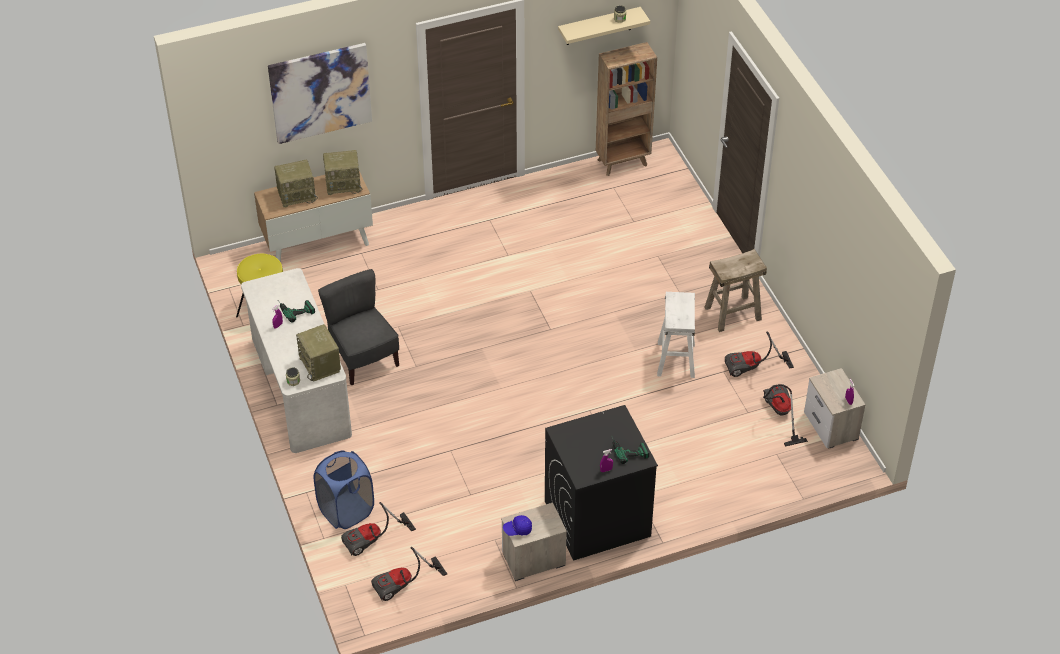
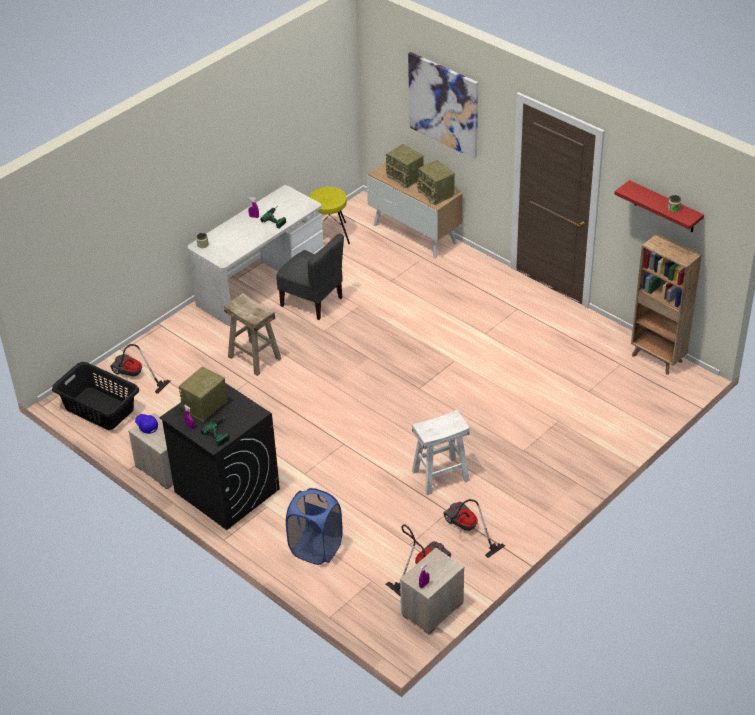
camera: 65 degrees right, 5 degrees down
(320, 365) = (227, 251): radio -> radio (205, 407)
(346, 511) = (154, 352): blue laundry basket -> blue laundry basket (316, 548)
(363, 359) = (312, 301): grey chair -> grey chair turned 90 degrees clockwise
(404, 585) = (99, 408): vacuum cleaner -> black laundry basket
(599, 26) = (664, 207): beige shelf -> red shelf
(733, 313) = (525, 493): beige stool -> beige stool (255, 357)

